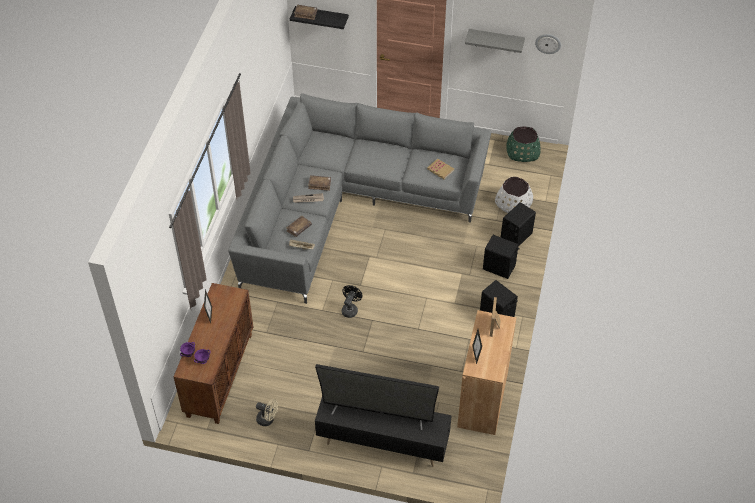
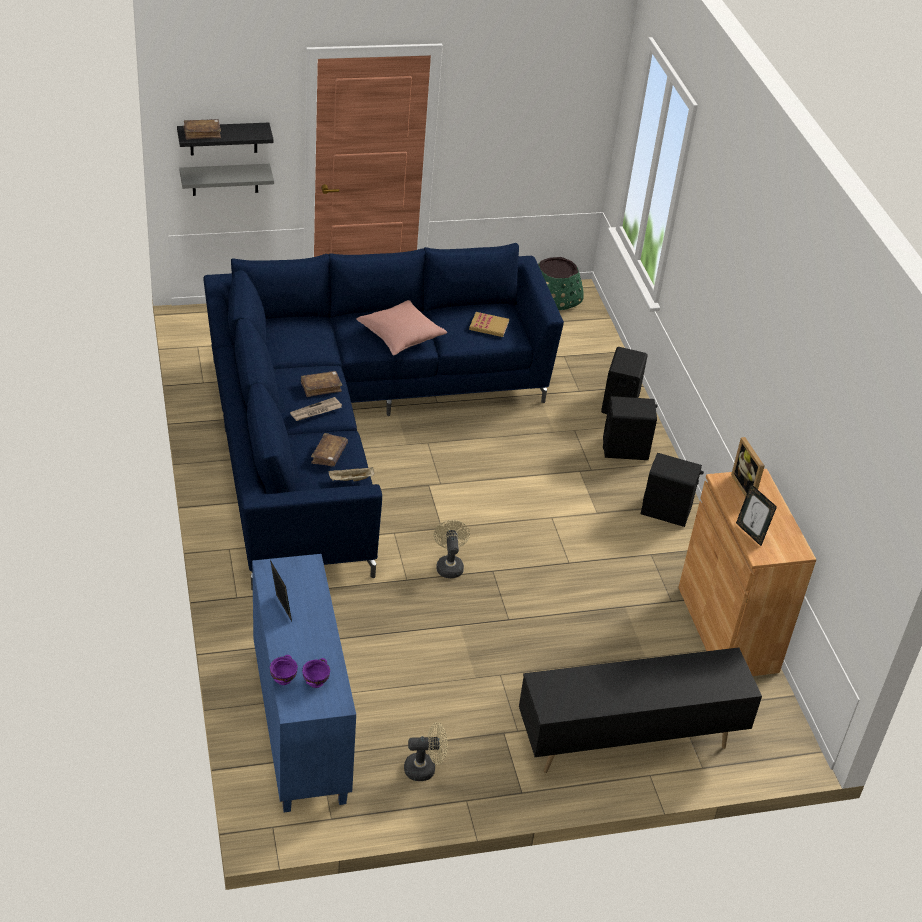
camera: 30 degrees left, 10 degrees down
(219, 374) = (298, 726): brown cabinet -> blue cabinet
(346, 205) = (347, 426): grey sofa -> blue sofa
(350, 309) = (449, 565): black fan -> beige fan
(378, 413) = (630, 680): television -> none
(385, 162) = (400, 336): none -> pink pillow
(496, 40) = (506, 119): grey shelf -> grey shelf (225, 179)
(513, 203) = (586, 363): white planter -> none
(548, 43) = (584, 106): wall clock -> none

